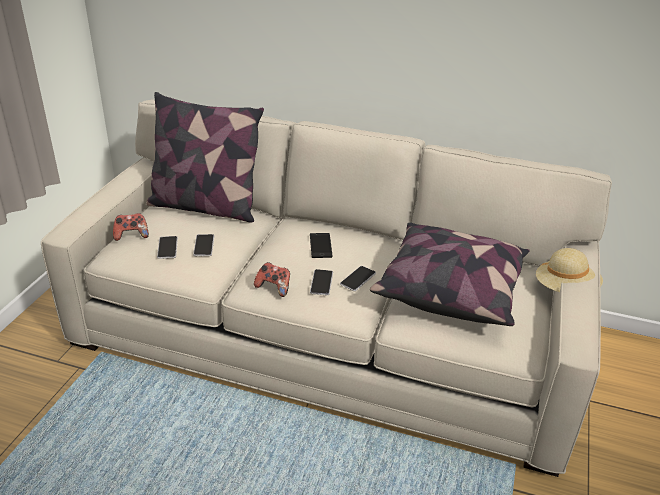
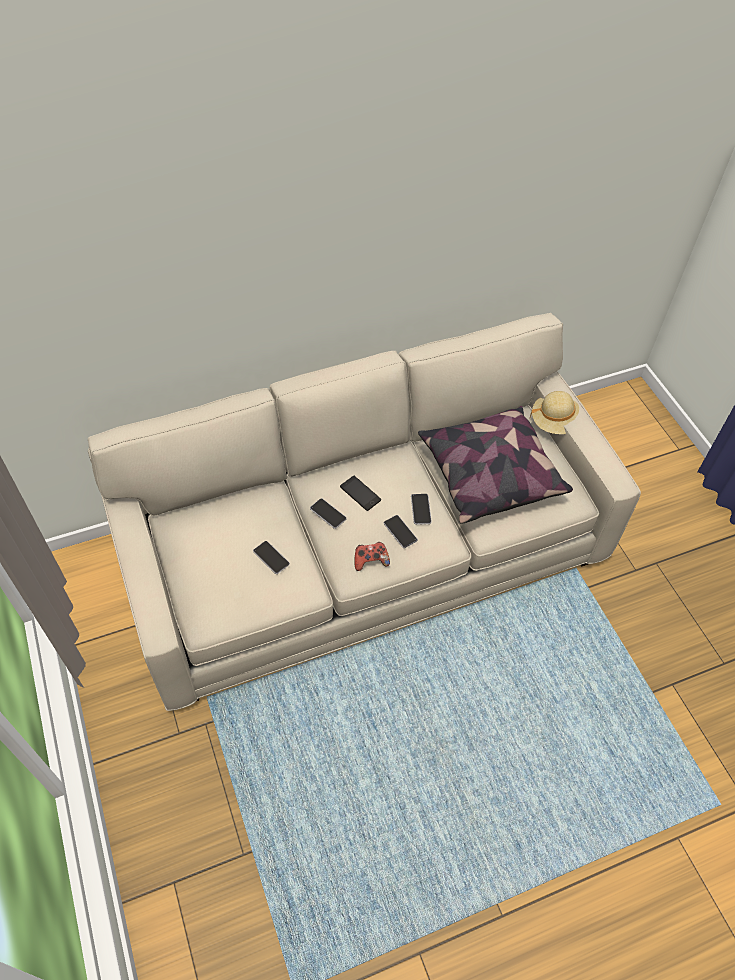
camera: 40 degrees left, 20 degrees up
(131, 235) = (196, 589): game controller -> none
(167, 248) = (244, 581): phone -> phone (328, 514)
(205, 206) = (217, 512): pillow -> none

